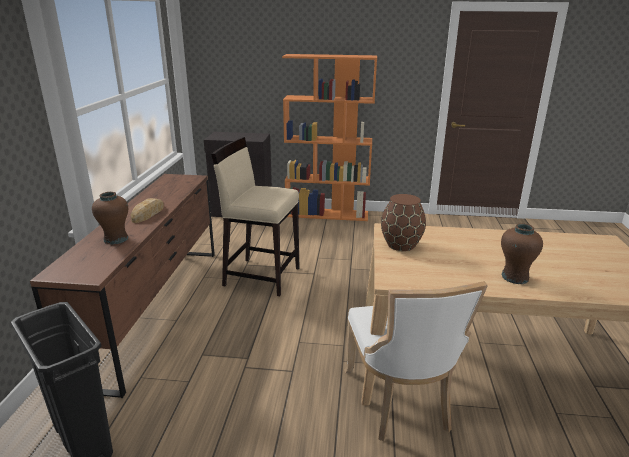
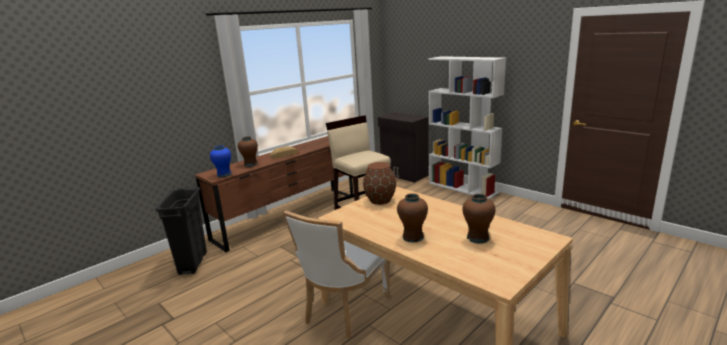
camera: 40 degrees right, 5 degrees down
(98, 267) = (224, 175): none -> blue vase
(327, 214) = (463, 188): orange bookcase -> white bookcase
(563, 259) = (478, 238): none -> brown vase

